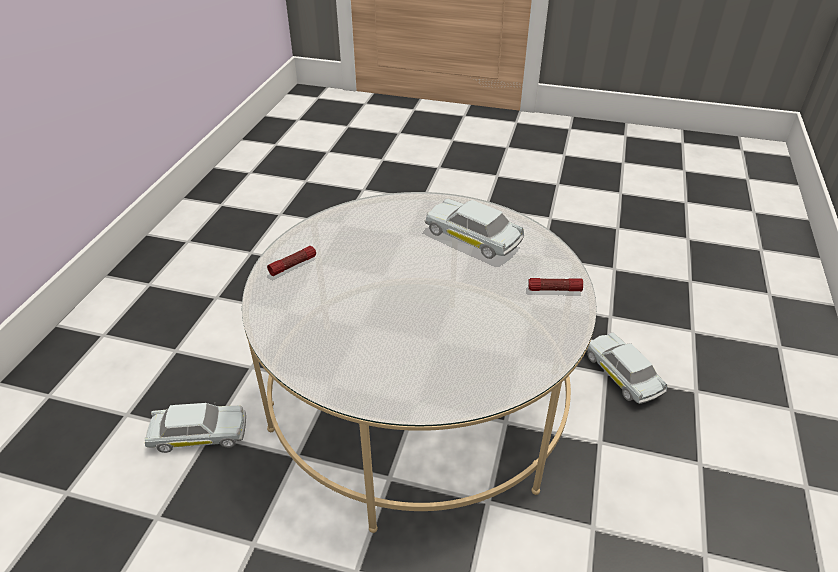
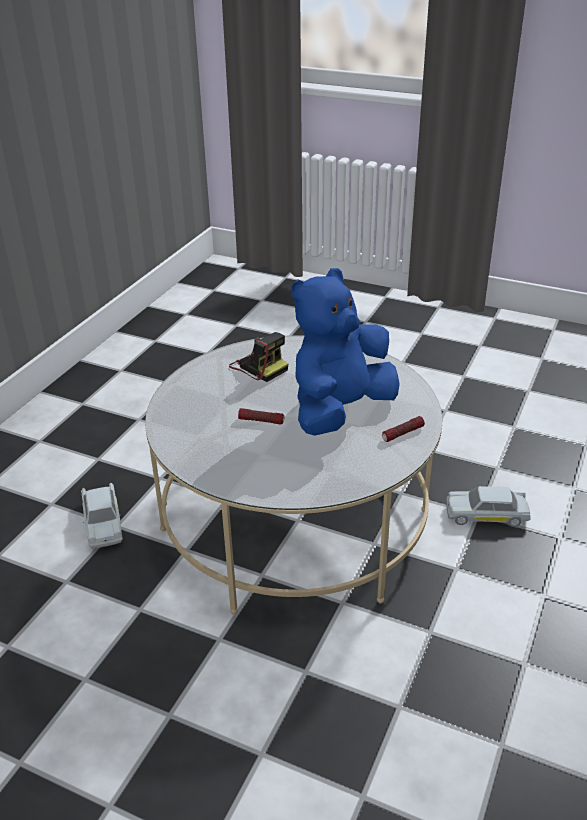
camera: 170 degrees left, 5 degrees down
(363, 287) = (340, 410): none -> blue plush toy
(472, 238) = (230, 445): white toy car -> none
(484, 346) = (259, 366): none -> camera
(554, 290) = (185, 396): flashlight -> flashlight (261, 421)

